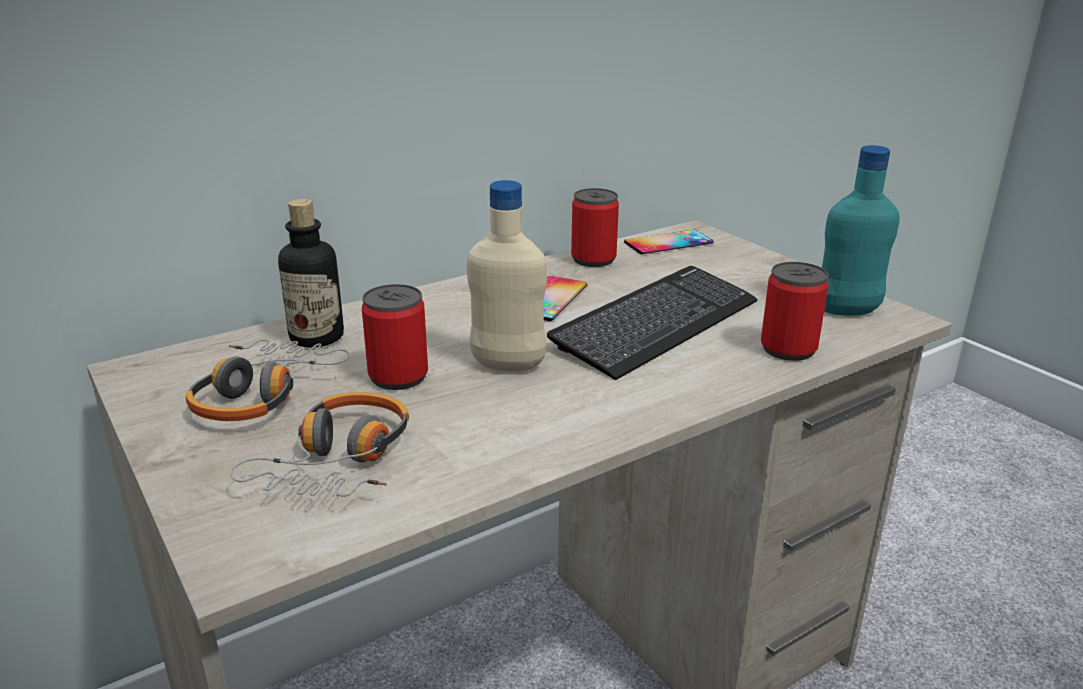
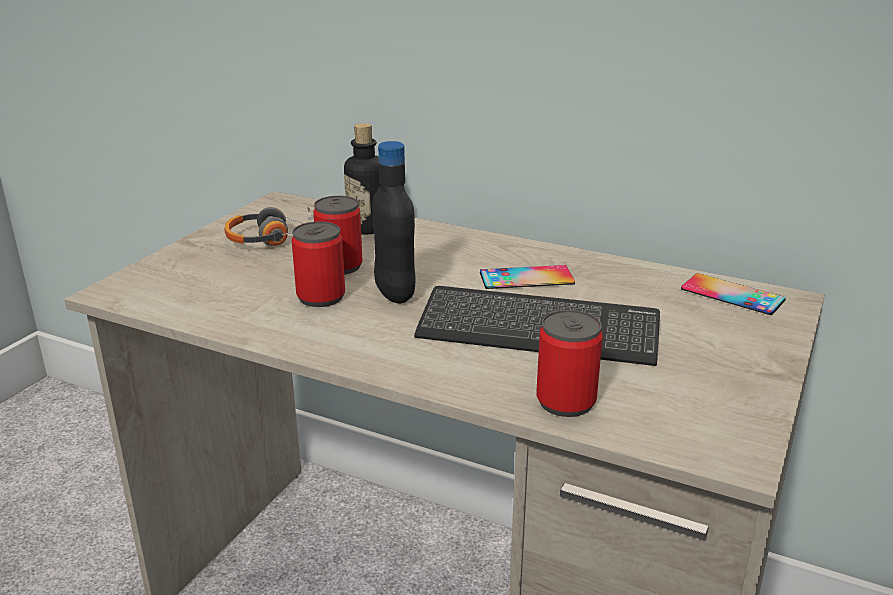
camera: 60 degrees right, 0 degrees up
(339, 461) = (223, 283): headphones -> none
(508, 365) = (395, 294): beige bottle -> black bottle
(593, 259) = (634, 273): can -> can (321, 297)
(847, 310) = (706, 419): turquoise bottle -> none

